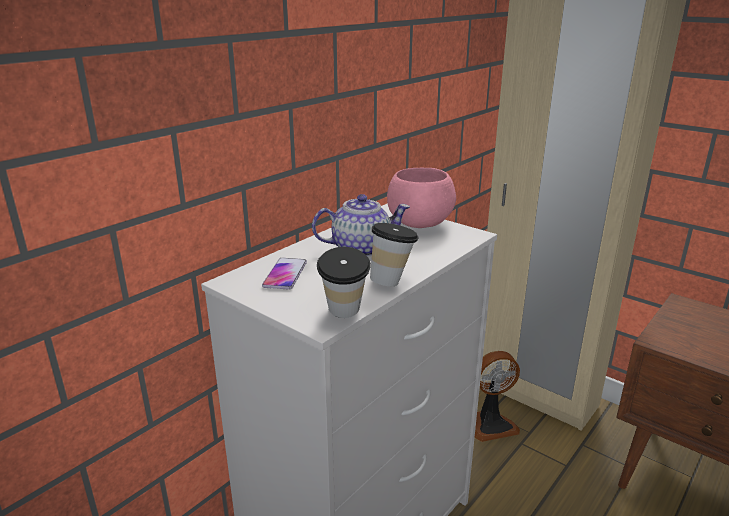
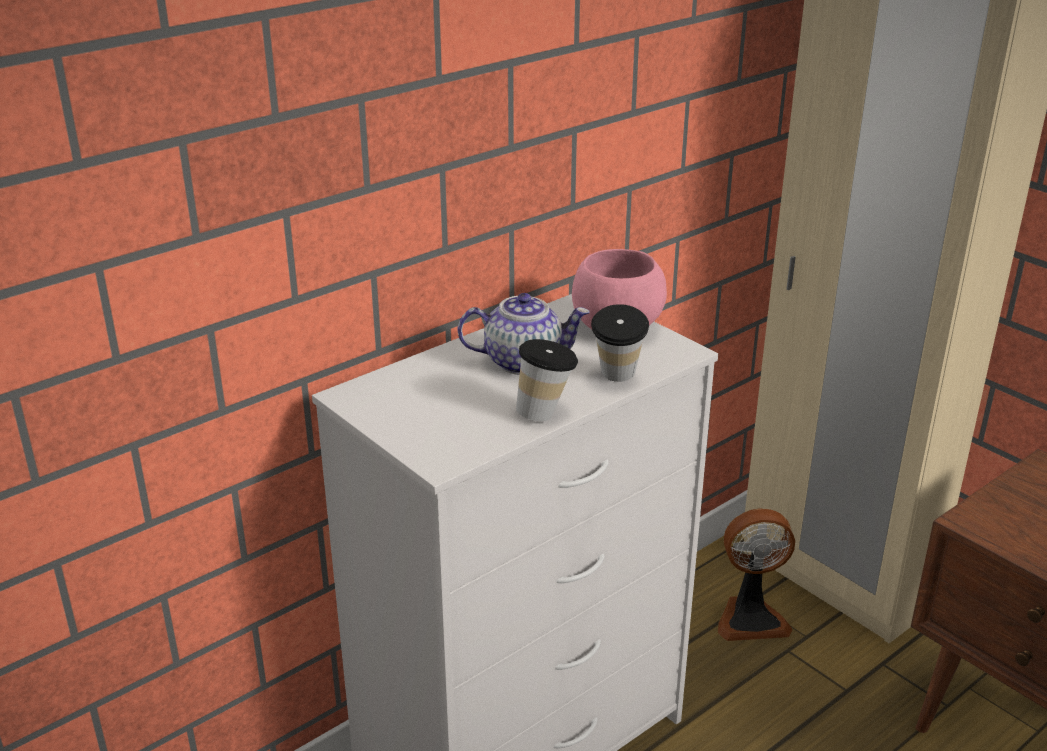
camera: 10 degrees right, 5 degrees up
(285, 274) = (415, 391): phone -> none
(344, 316) = (470, 455): cup -> cup (617, 379)

